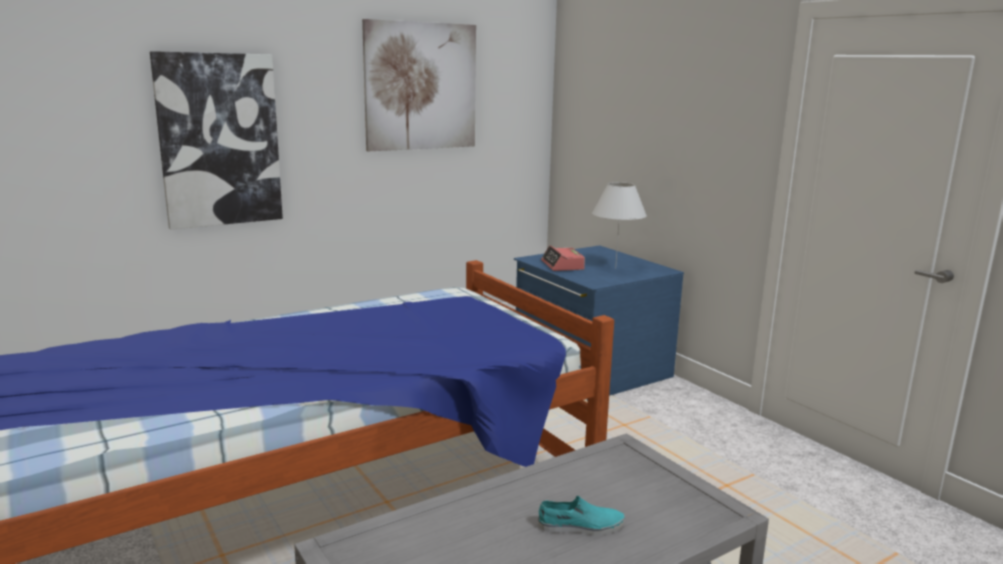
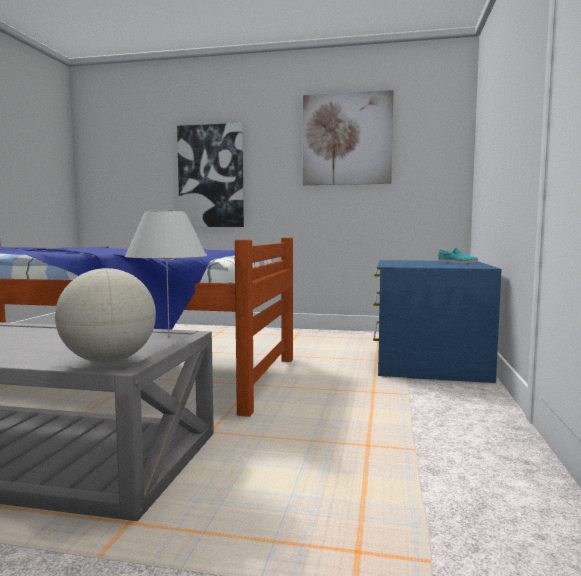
camera: 45 degrees right, 10 degrees down
(562, 265) = (400, 262): alarm clock -> none
(581, 526) = (39, 346): turquoise shoe -> turquoise shoe (457, 262)
(615, 268) = (439, 264): white table lamp -> white table lamp (169, 337)
(706, 512) = (109, 361): none -> globe

